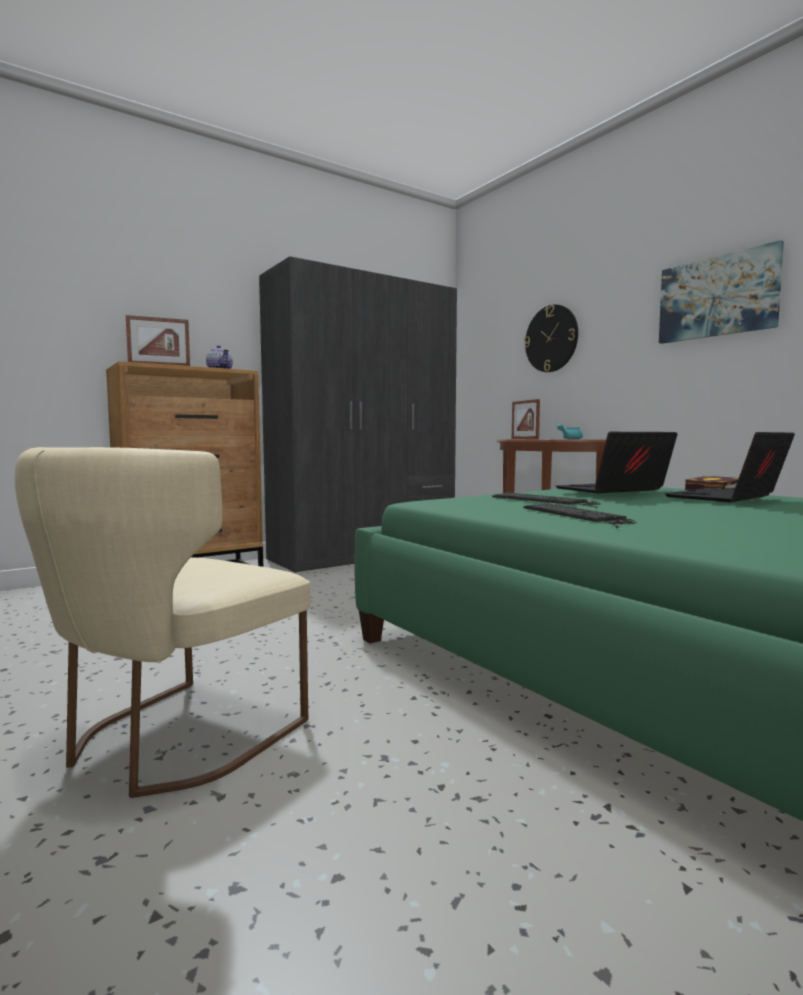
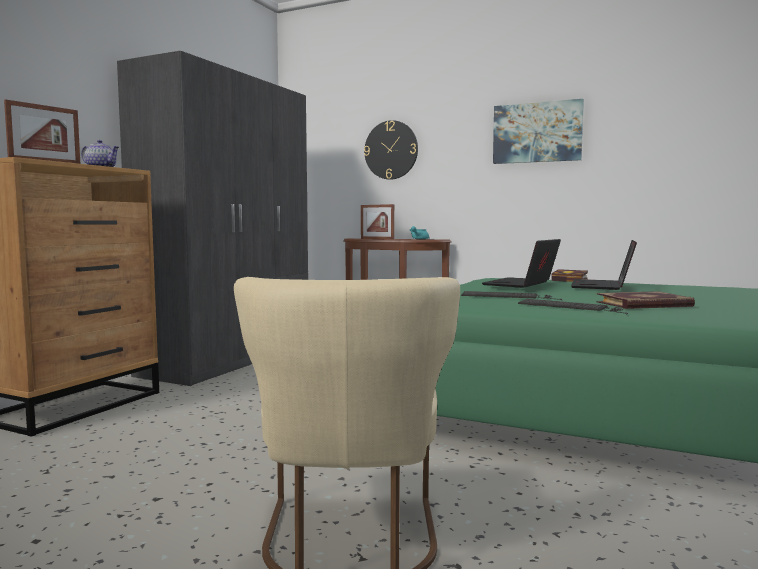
camera: 30 degrees left, 0 degrees up
(703, 520) = (644, 304): none -> book

